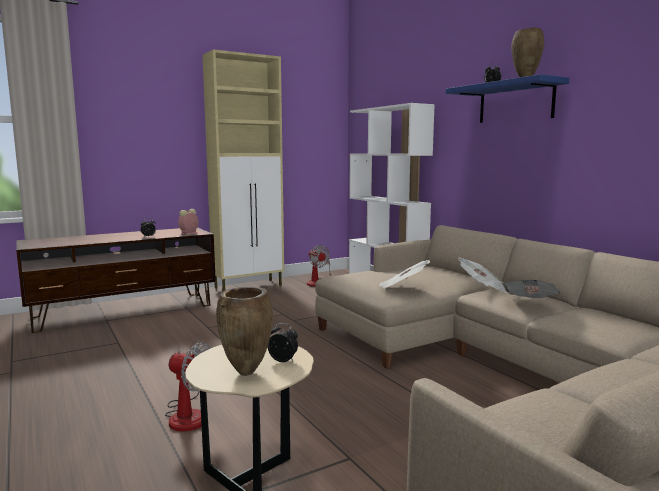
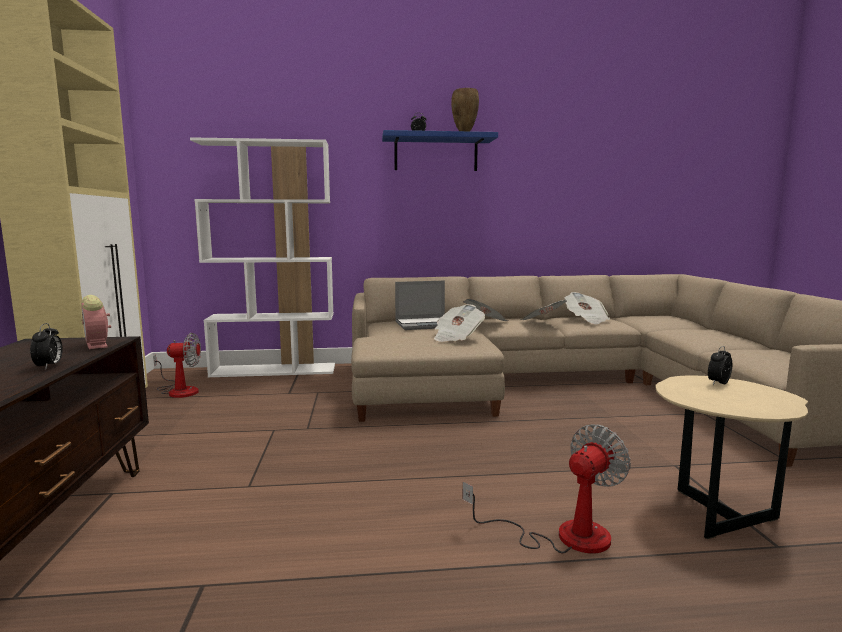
camera: 65 degrees left, 0 degrees up
(246, 373) = (757, 397): brown vase -> none
(428, 274) = (425, 325): none -> laptop
(593, 319) = (586, 320): none -> newspaper

